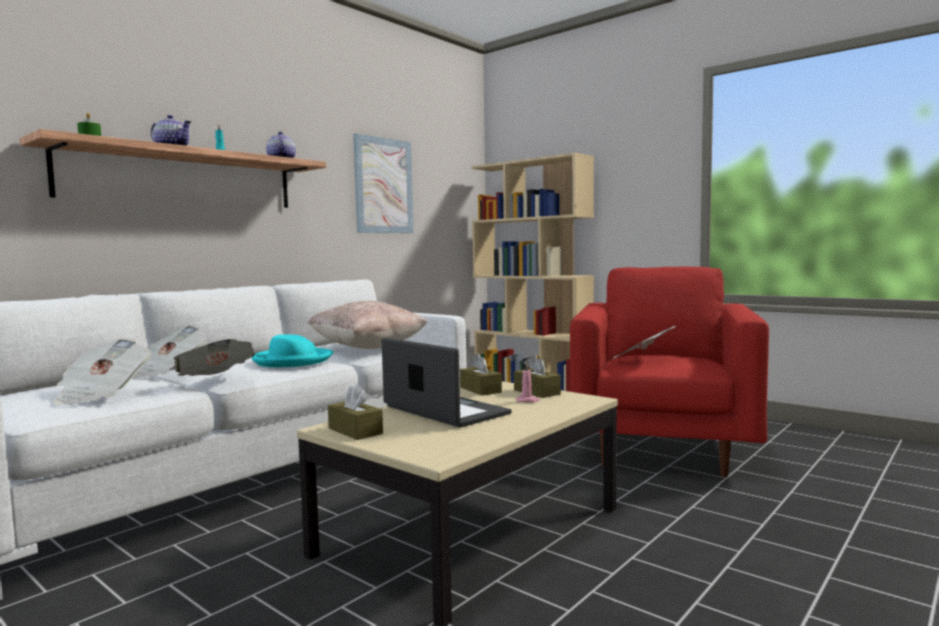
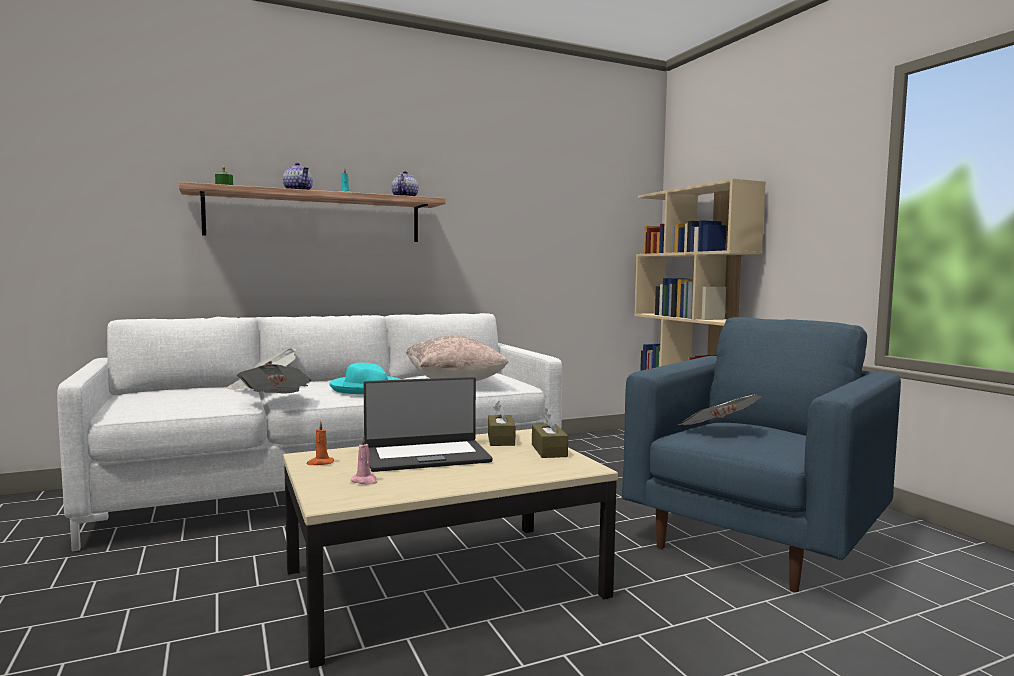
camera: 25 degrees right, 0 degrees up
(102, 395) = (183, 401): newspaper -> none
(355, 431) = (320, 463): brown tissue box -> orange candle
(383, 186) = (528, 219): picture -> none
(444, 411) = (426, 456): laptop -> laptop turned 90 degrees clockwise
(528, 401) = (521, 459): pink candle -> pink candle (364, 481)
(663, 449) = (755, 541): red armchair -> blue armchair

